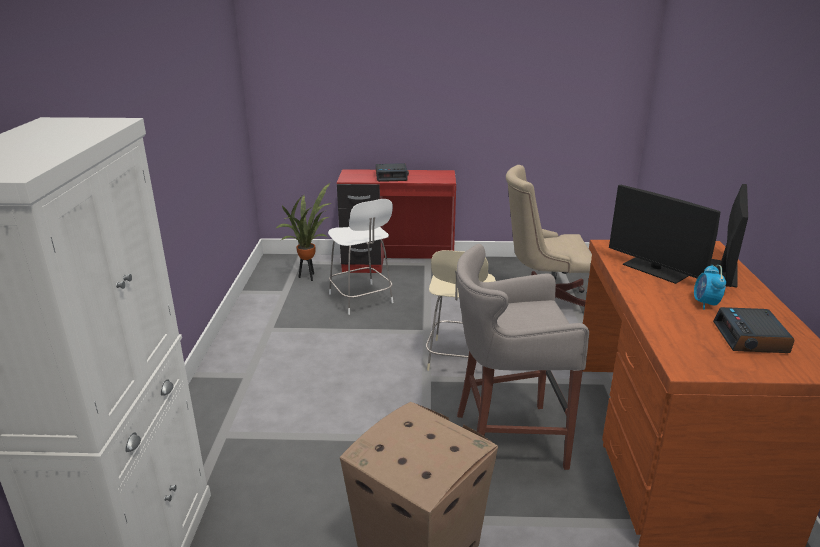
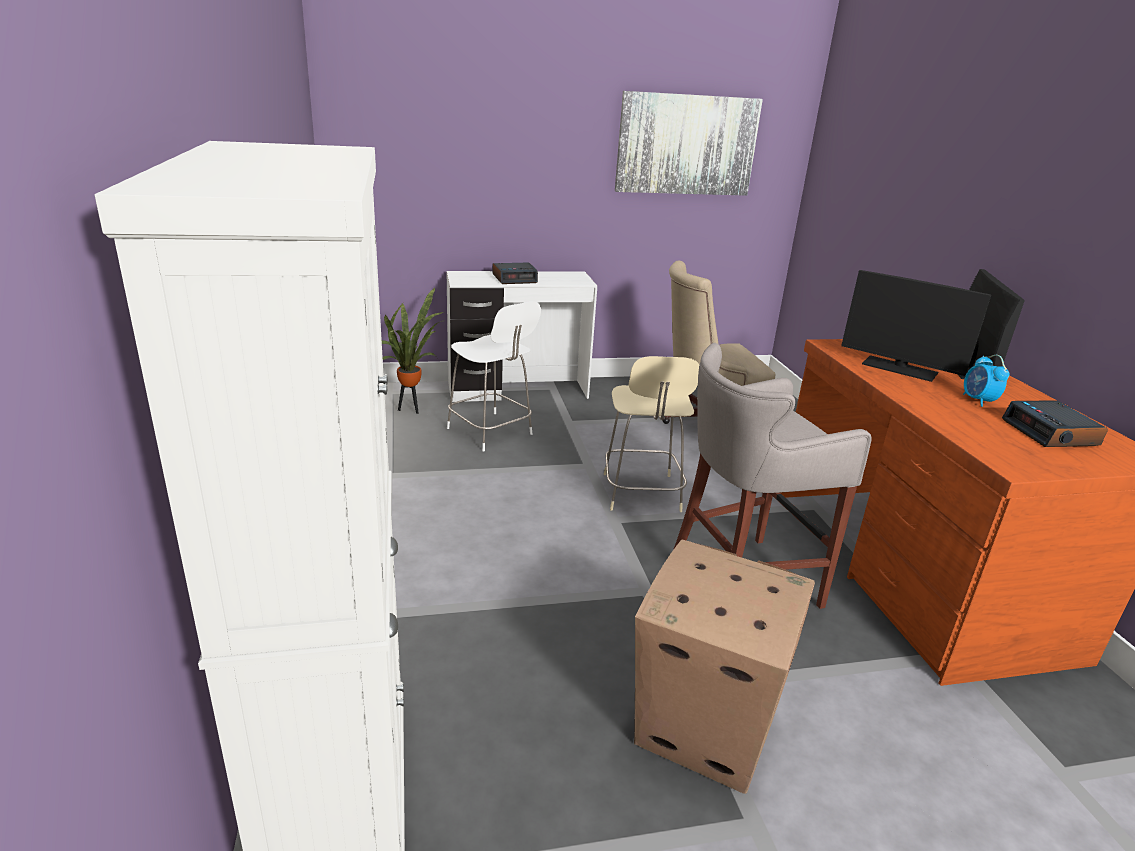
camera: 15 degrees left, 0 degrees up
(398, 265) = (518, 391): red desk -> white desk
(539, 65) = (686, 145): none -> picture

